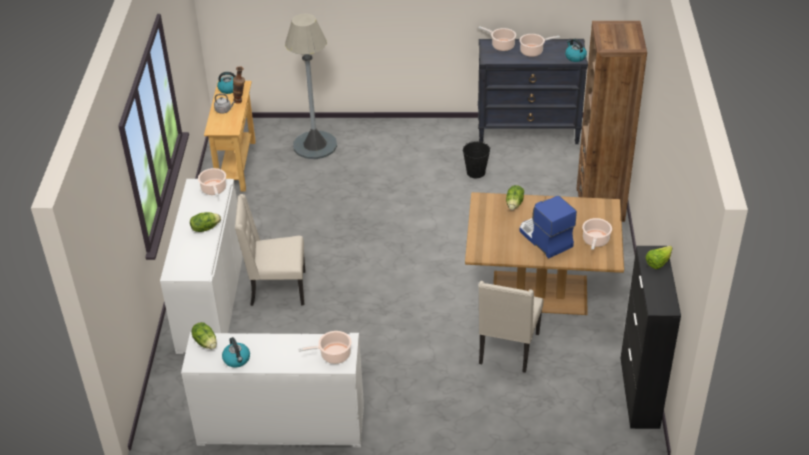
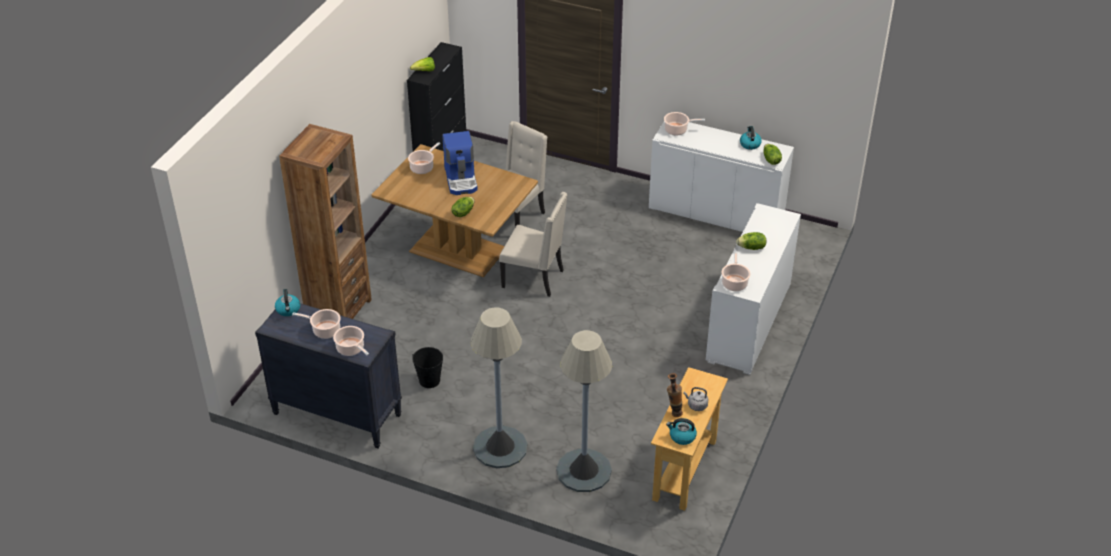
camera: 160 degrees left, 0 degrees up
(276, 289) = (685, 315): beige chair -> beige chair (534, 278)
(387, 143) = (500, 447): none -> grey floor lamp

